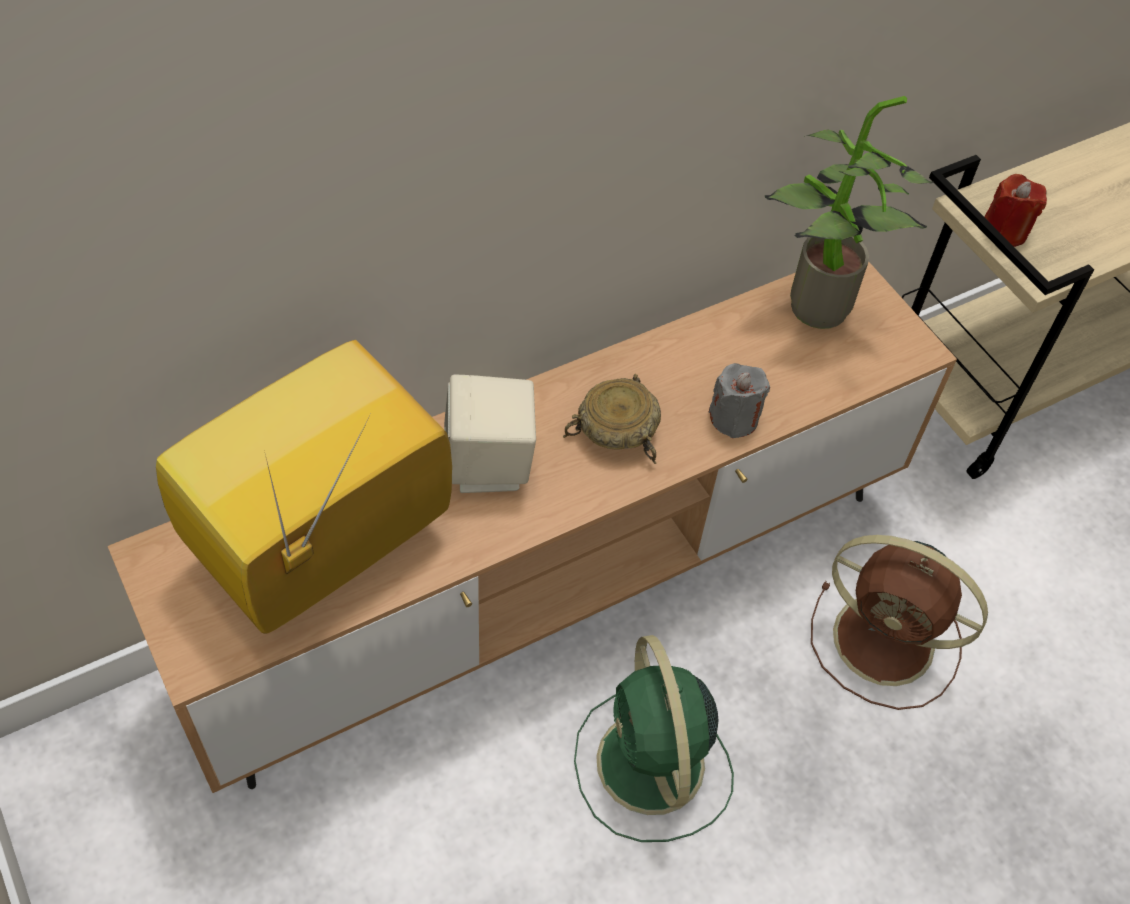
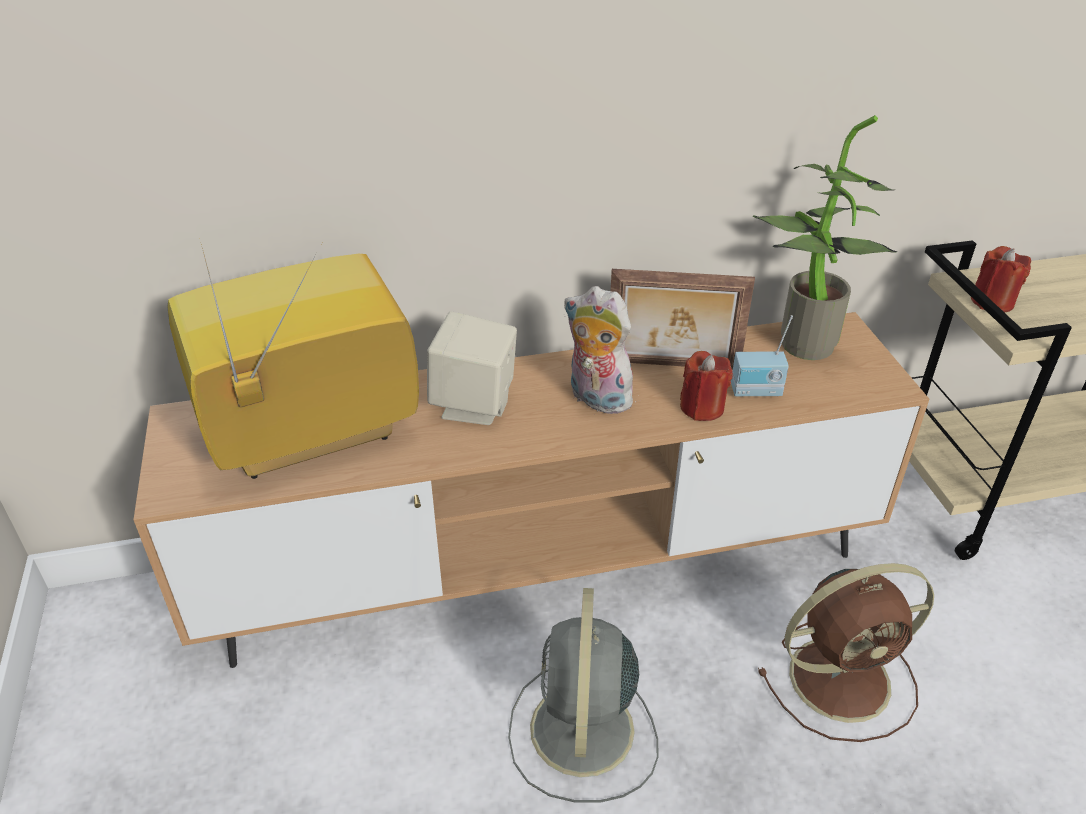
camera: 20 degrees right, 15 degrees down
(619, 430) = (596, 399): beige bowl -> plush toy
(652, 767) = (581, 733): green fan -> grey fan
(686, 366) = (672, 366): none -> picture frame
(734, 418) = (702, 407): grey candle -> red candle
(784, 385) = (756, 392): none -> radio
(888, 642) = (844, 678): brown fan -> brown fan turned 60 degrees counterclockwise

